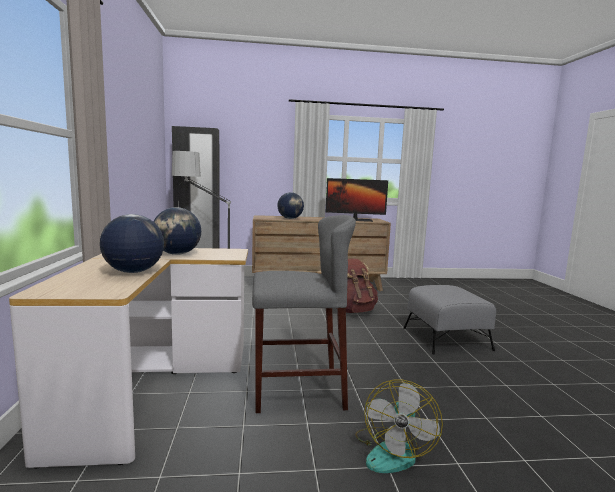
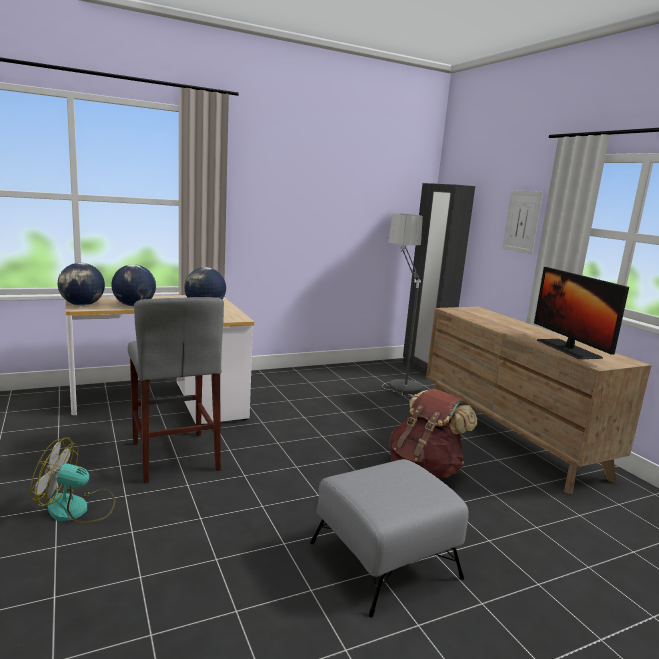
camera: 70 degrees right, 5 degrees up
(267, 154) = (522, 221): none -> picture
(290, 218) = (482, 319): globe -> globe (82, 305)

